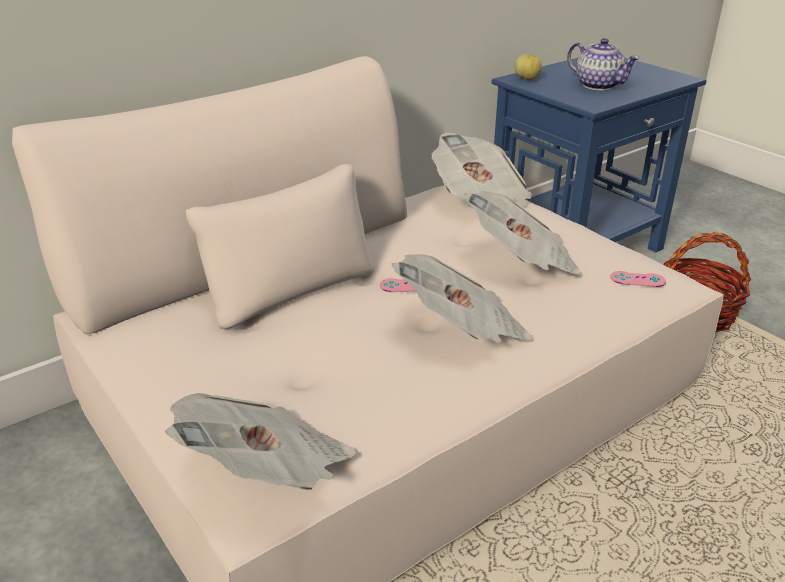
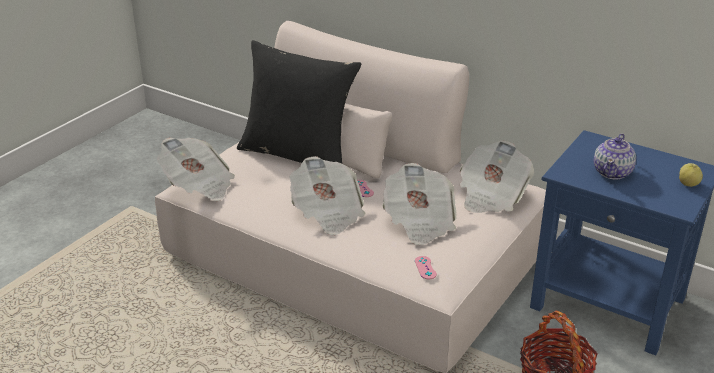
camera: 70 degrees right, 0 degrees up
(248, 325) = (298, 154): none -> black pillow
(527, 79) = (595, 142): apple -> apple (688, 184)

